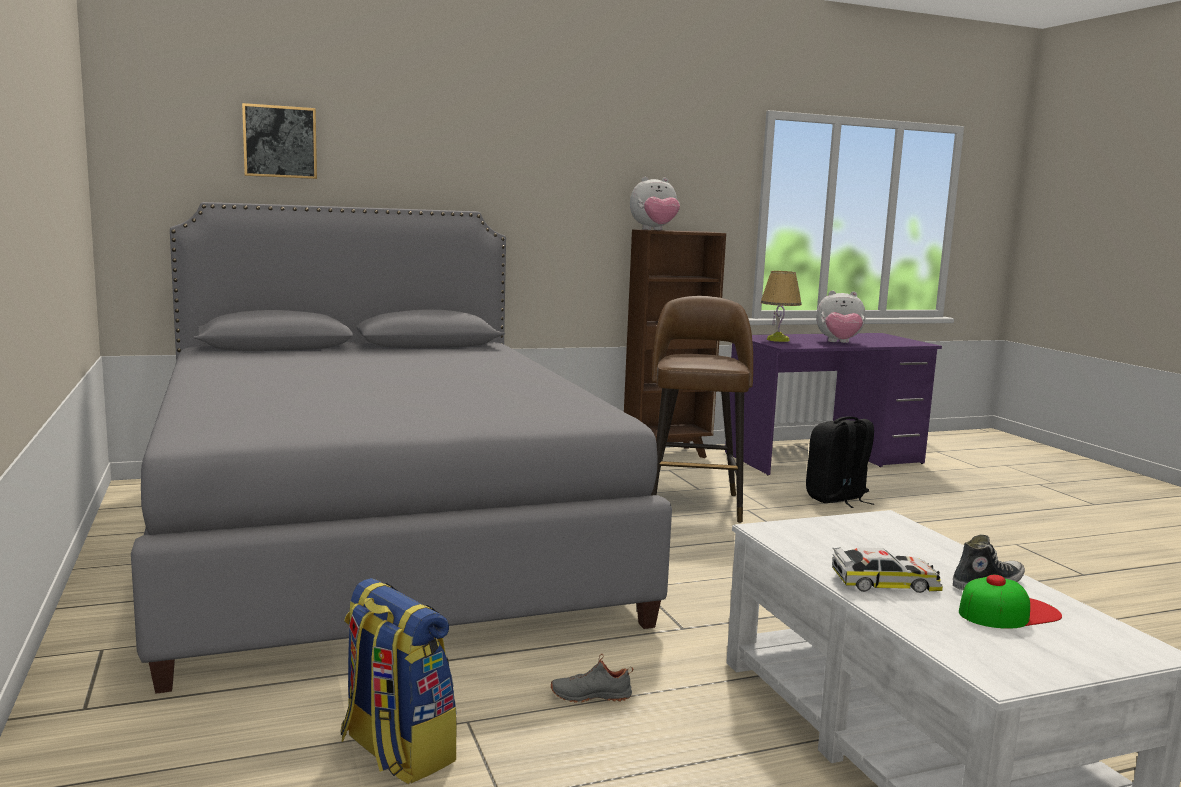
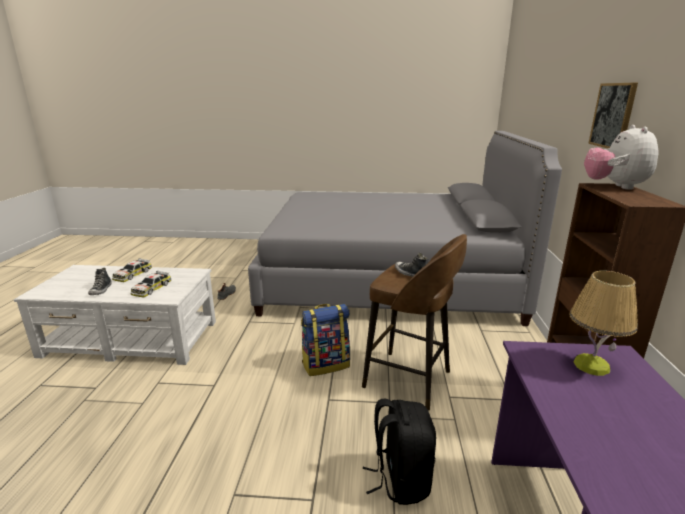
camera: 115 degrees right, 10 degrees up
(280, 141) = (525, 99): picture -> picture (613, 115)
(395, 751) = (234, 269): backpack -> backpack (326, 364)
(701, 358) = (411, 274): none -> shoe
(839, 343) = (590, 419): plush toy -> none
(892, 542) = (151, 288): none -> toy car
(1008, 612) = (86, 284): cap -> none

